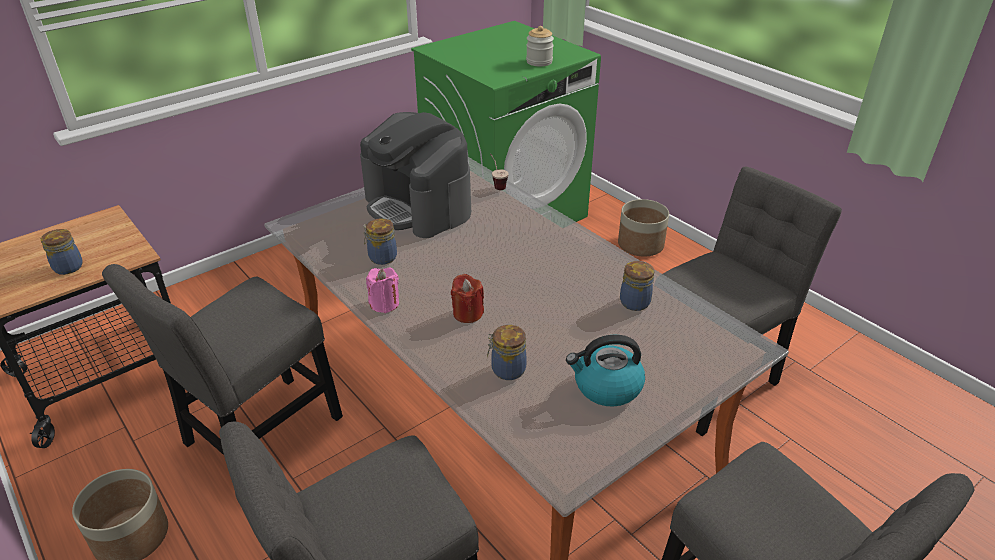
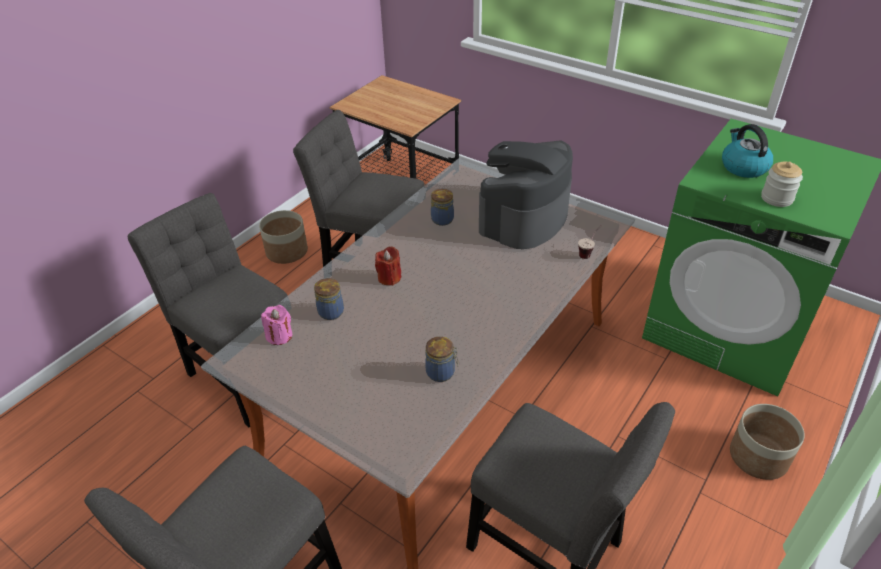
camera: 75 degrees right, 5 degrees up
(67, 267) = (387, 110): jar -> none
(384, 304) = (386, 235): pink candle -> pink candle (279, 336)
(606, 387) = (324, 369): kettle -> kettle (743, 167)

